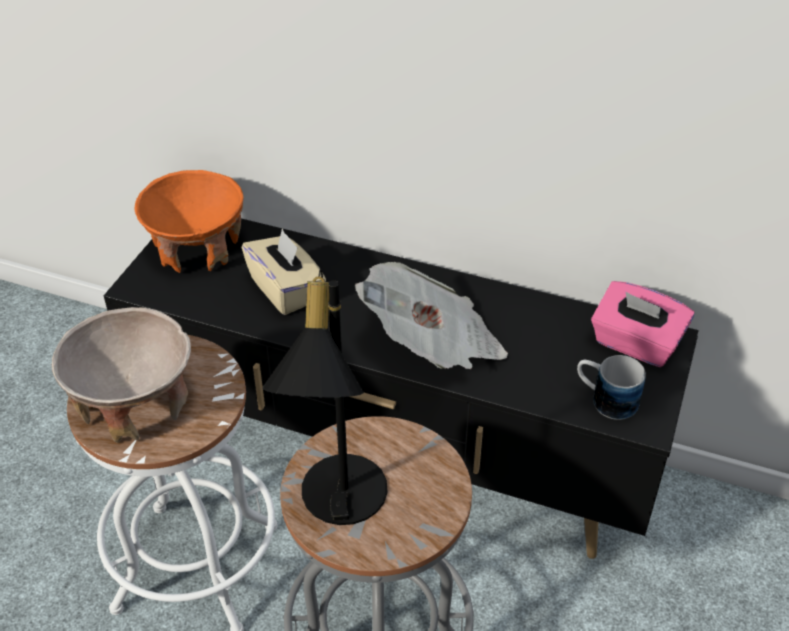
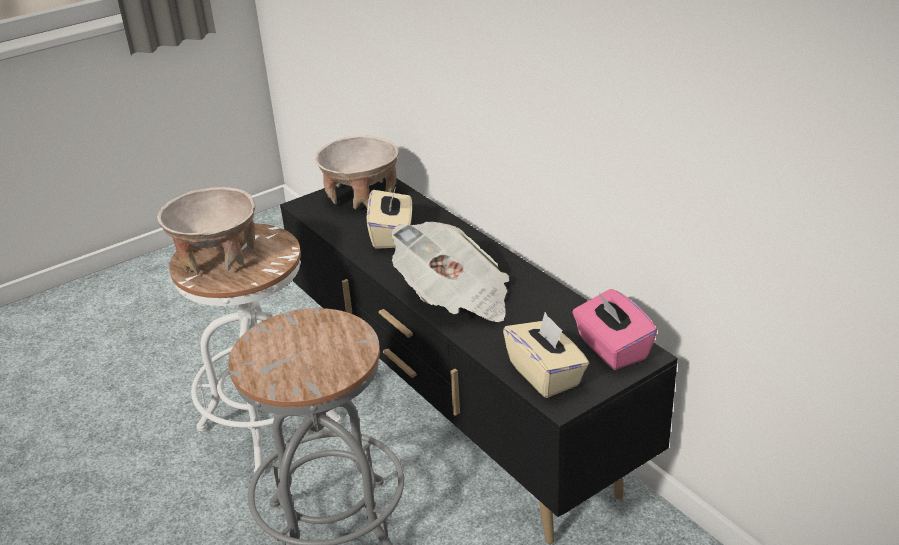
camera: 35 degrees right, 10 degrees down
(197, 249) = (361, 195): orange bowl -> beige bowl
(336, 503) = (270, 349): black table lamp -> none
(605, 399) = (545, 374): mug -> beige tissue box

